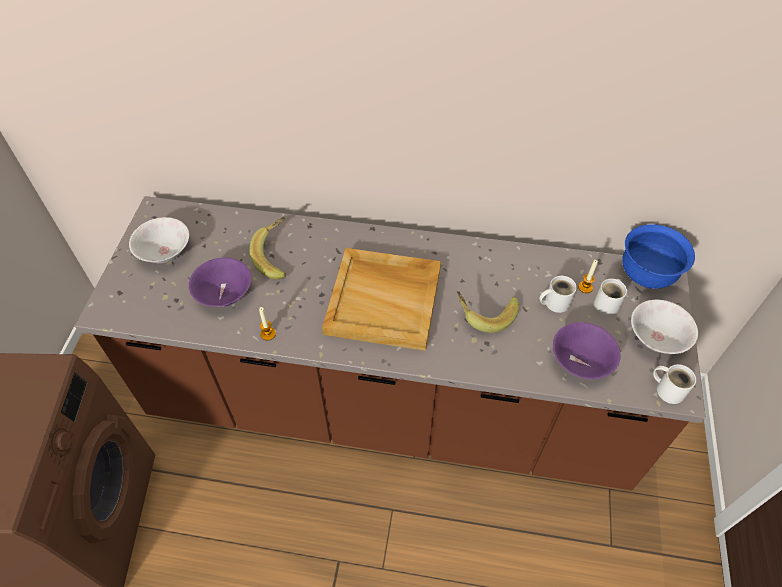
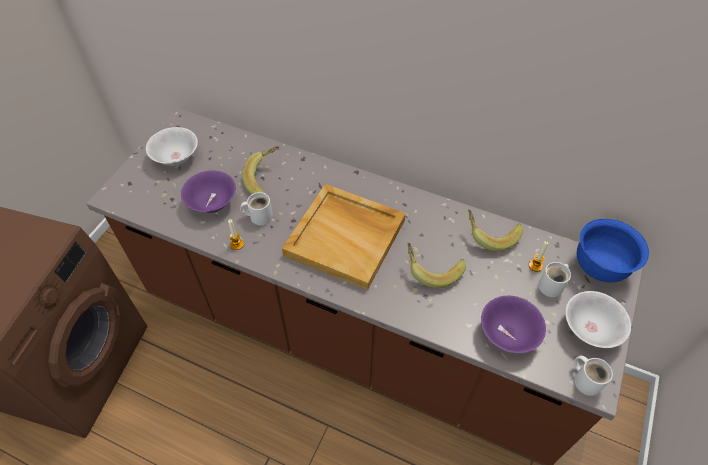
camera: 15 degrees right, 0 degrees up
(531, 265) = (490, 235): none -> banana
(554, 302) = (501, 273): white mug -> white mug (259, 216)

